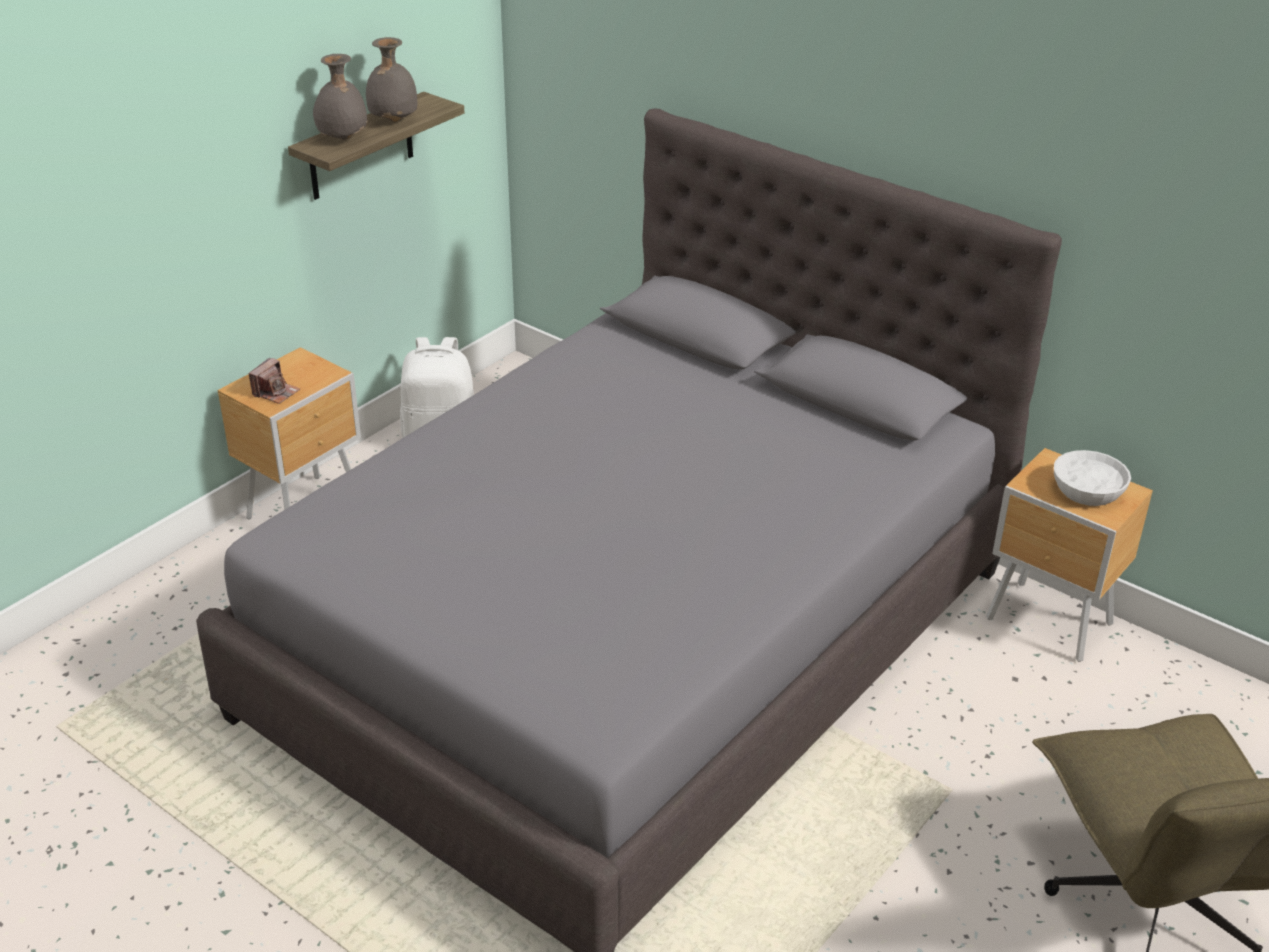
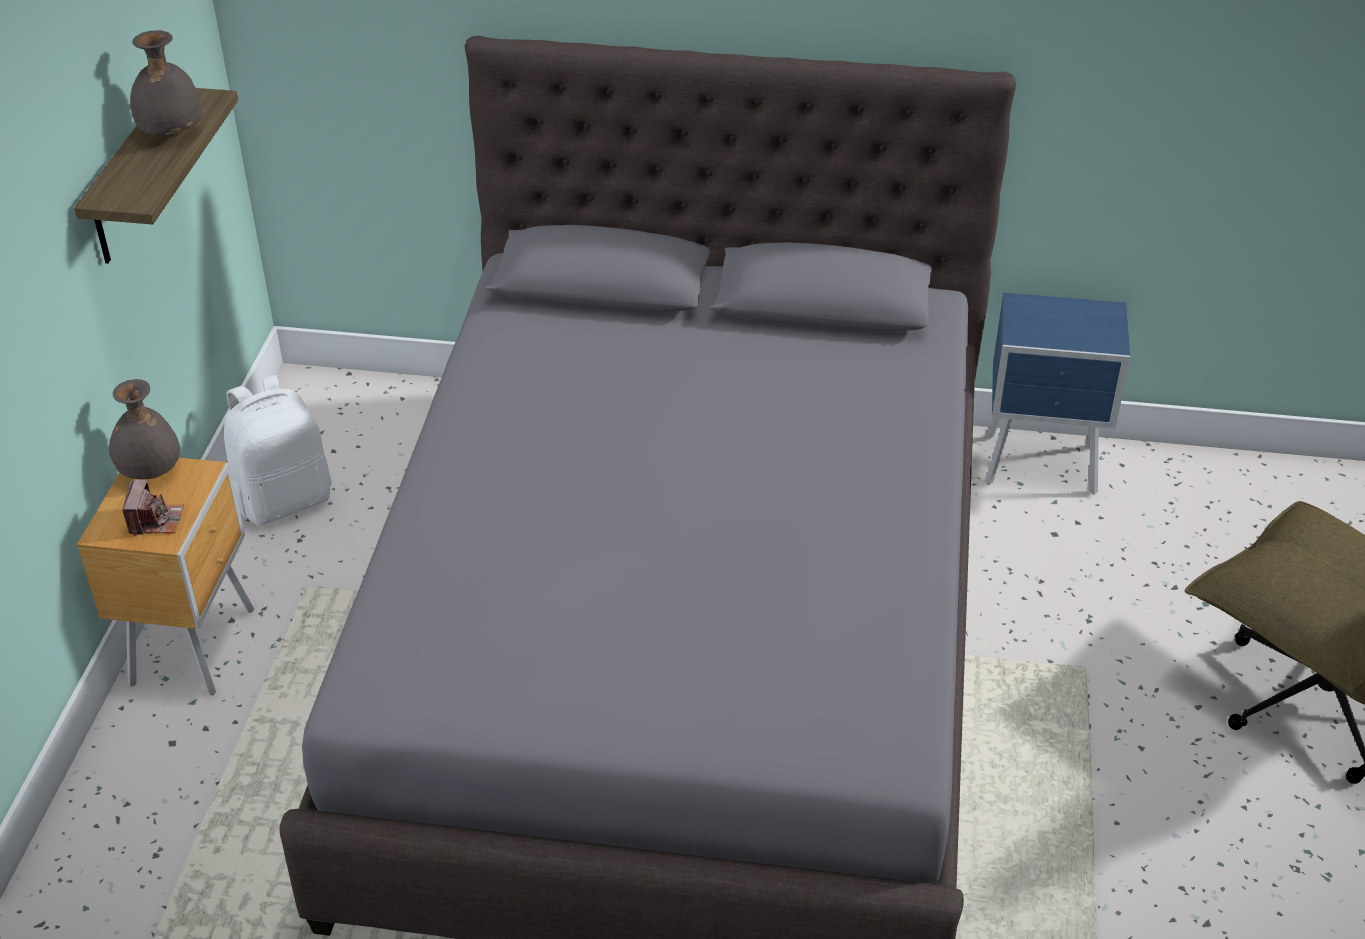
camera: 30 degrees left, 5 degrees up
(342, 139) = (134, 177): grey vase -> grey vase (150, 473)
(1050, 624) = (1043, 466): brown nightstand -> blue nightstand
(1087, 491) = (1074, 324): white bowl -> none

